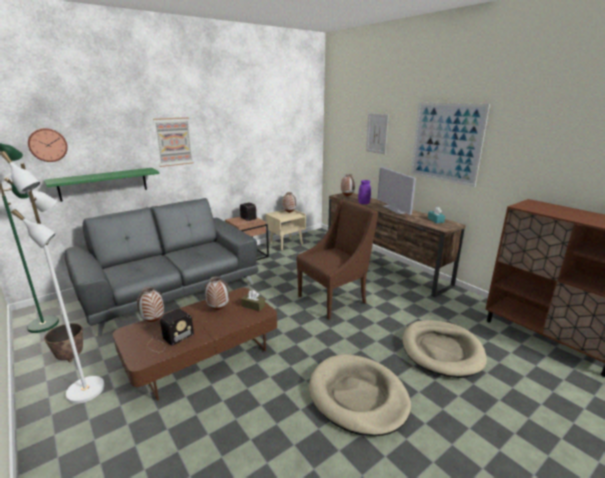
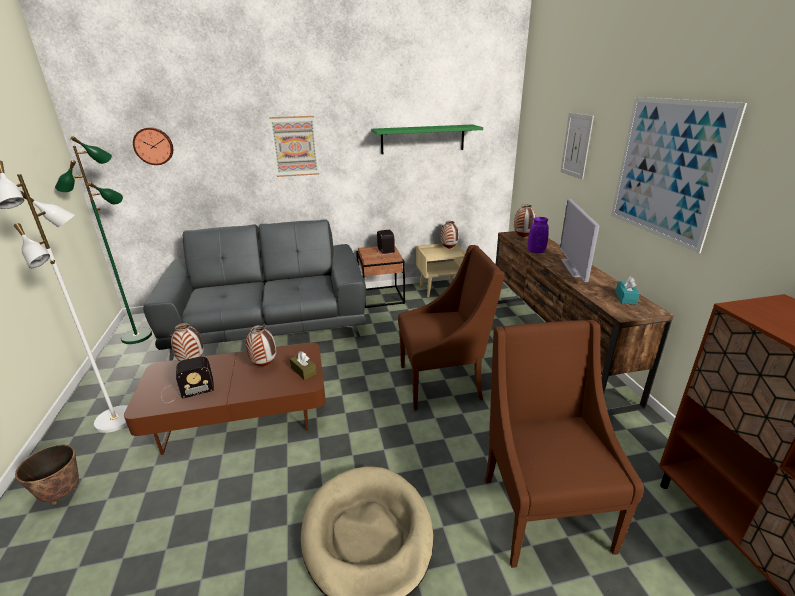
camera: 25 degrees right, 5 degrees up
(70, 357) = (131, 378): planter -> planter (61, 493)
(103, 184) = (213, 193): green shelf -> green shelf (422, 139)
(441, 350) = (541, 509): beige dog bed -> brown armchair

